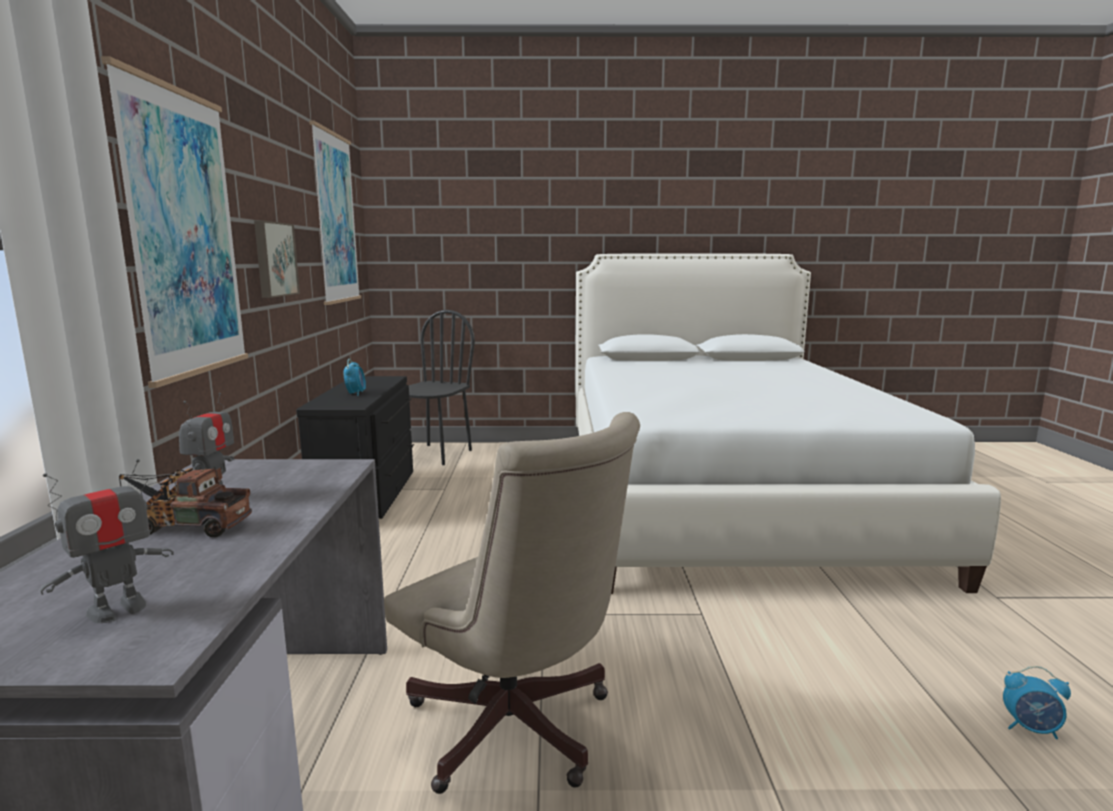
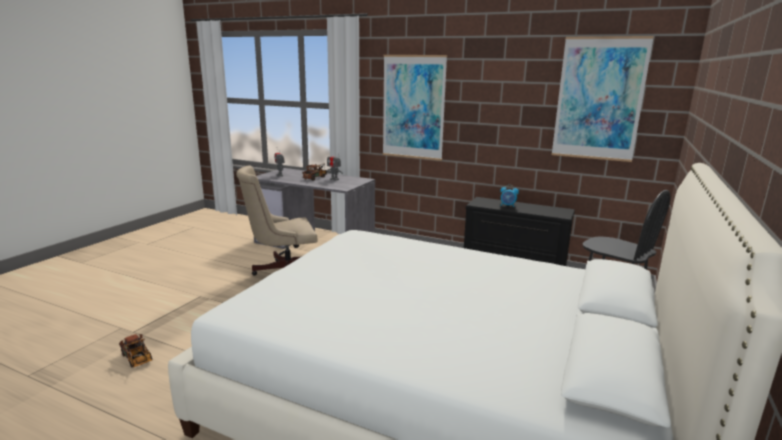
camera: 115 degrees right, 5 degrees up
(274, 259) = (486, 121): picture -> none
(1031, 729) = (137, 359): alarm clock -> toy truck

